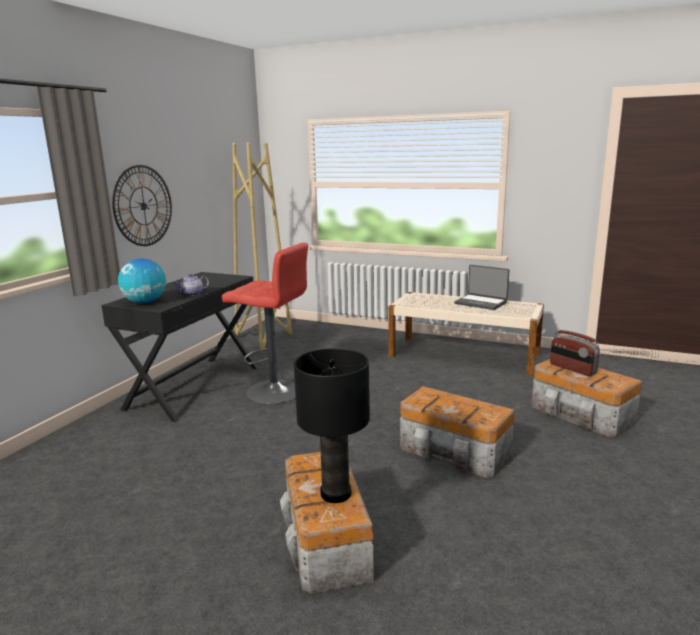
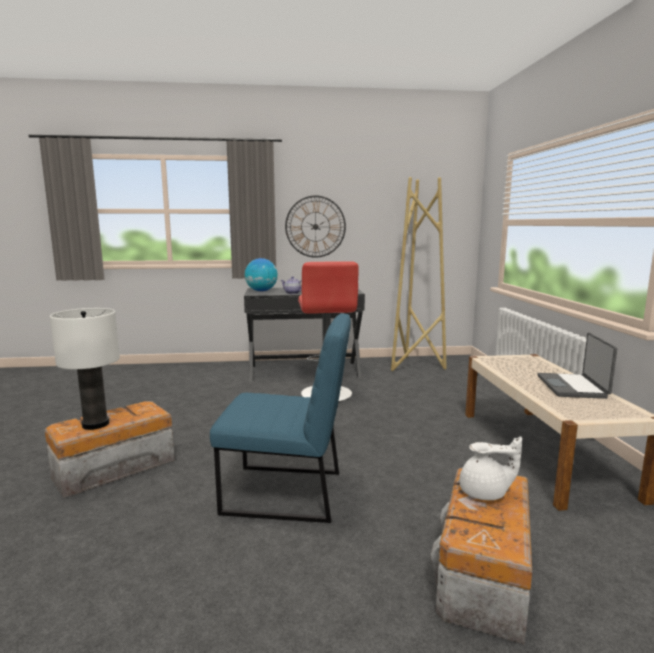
camera: 60 degrees right, 5 degrees down
(336, 493) = (95, 424): black table lamp -> white table lamp
(454, 452) = (287, 493): storage box -> blue chair
(572, 369) = (485, 493): radio -> white teapot

